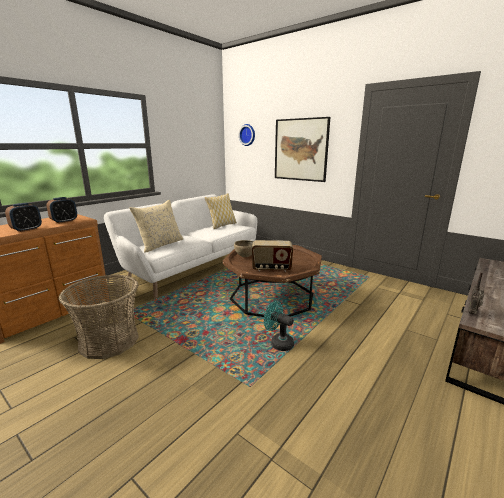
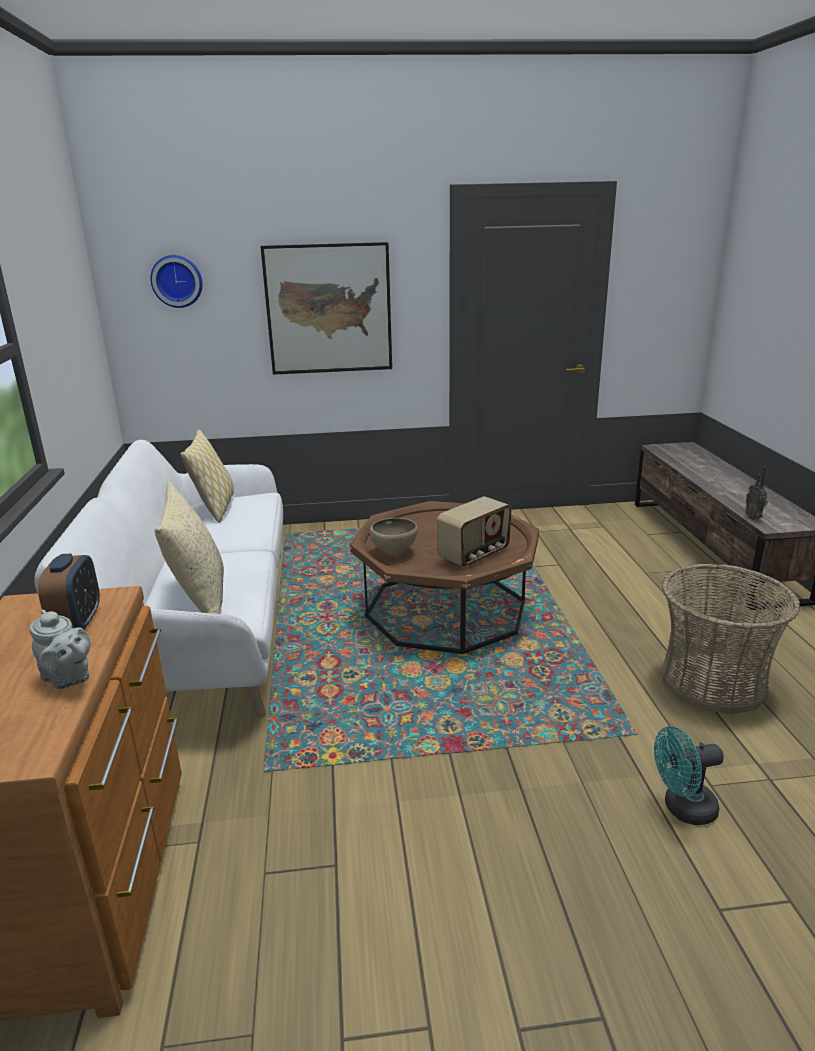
camera: 45 degrees left, 5 degrees up
(27, 229) = (68, 679): alarm clock -> grey teapot
(109, 341) = (346, 828): basket -> basket (712, 682)
(278, 343) = (568, 666): turquoise fan -> turquoise fan (682, 809)

